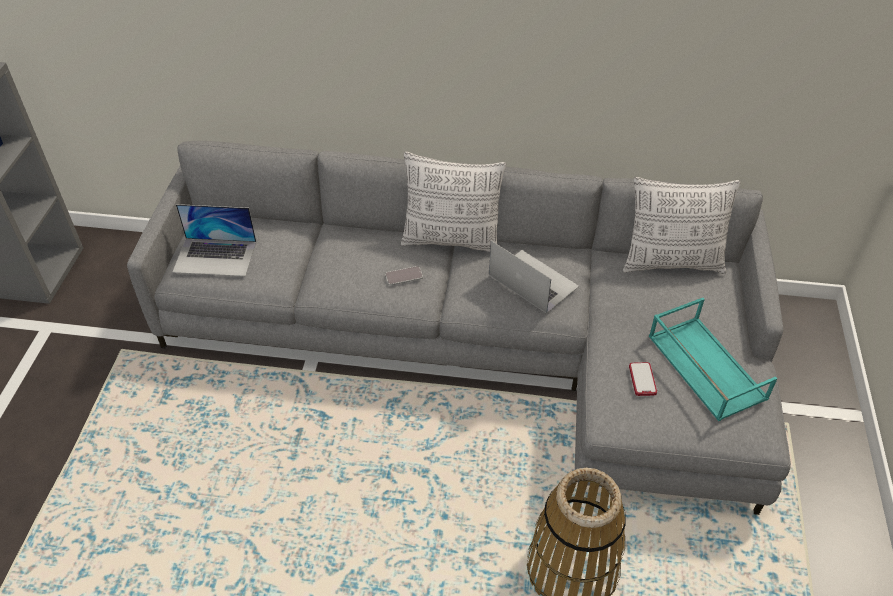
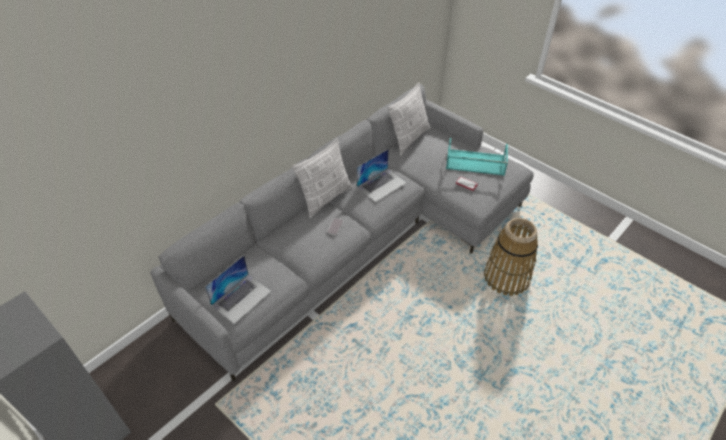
camera: 55 degrees left, 0 degrees up
(533, 280) = (381, 184): laptop -> laptop turned 150 degrees clockwise

